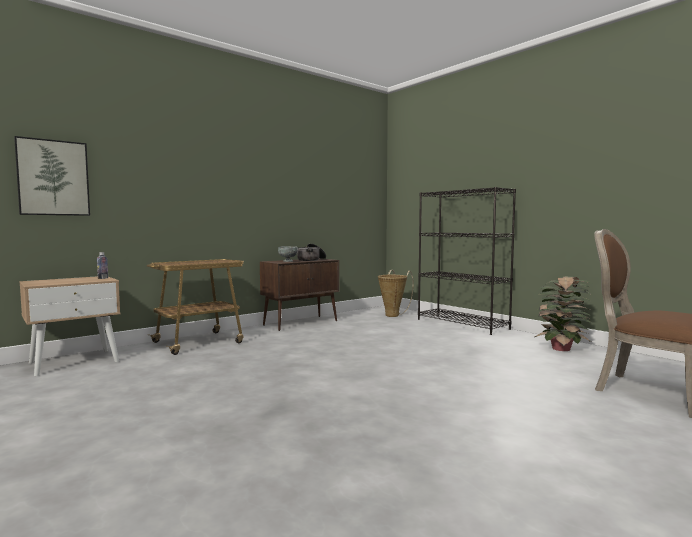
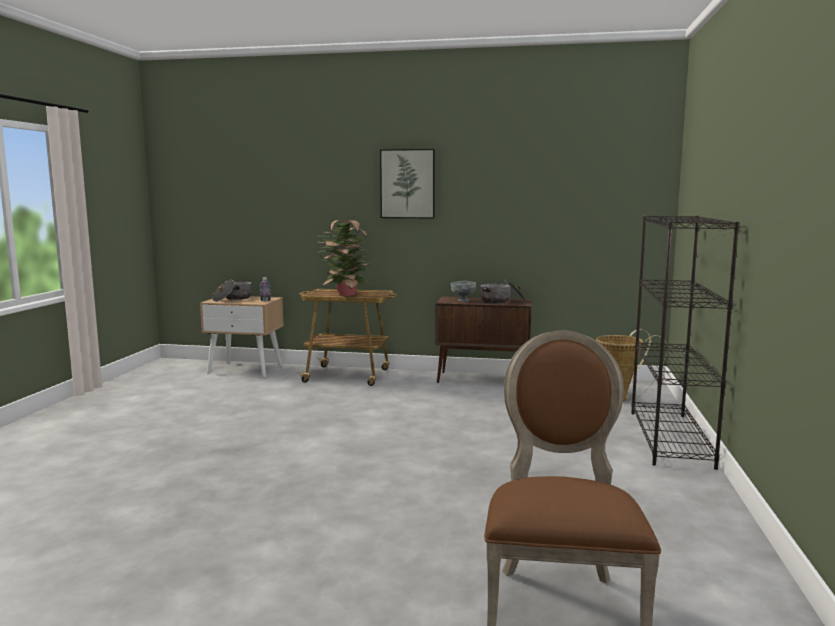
camera: 50 degrees right, 5 degrees up
(53, 178) = (247, 209): picture -> picture (407, 184)
(53, 281) = (233, 299): none -> cooking pot
(561, 349) = (675, 521): potted plant -> potted plant (344, 294)

